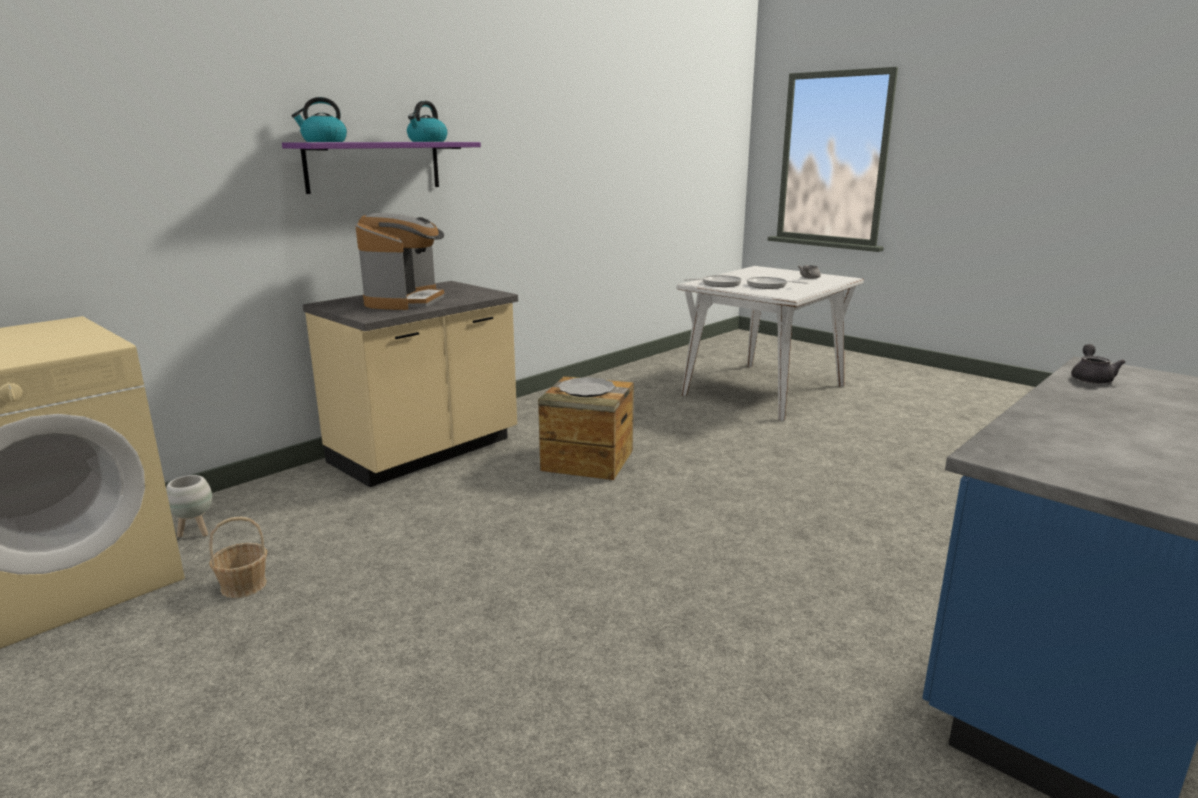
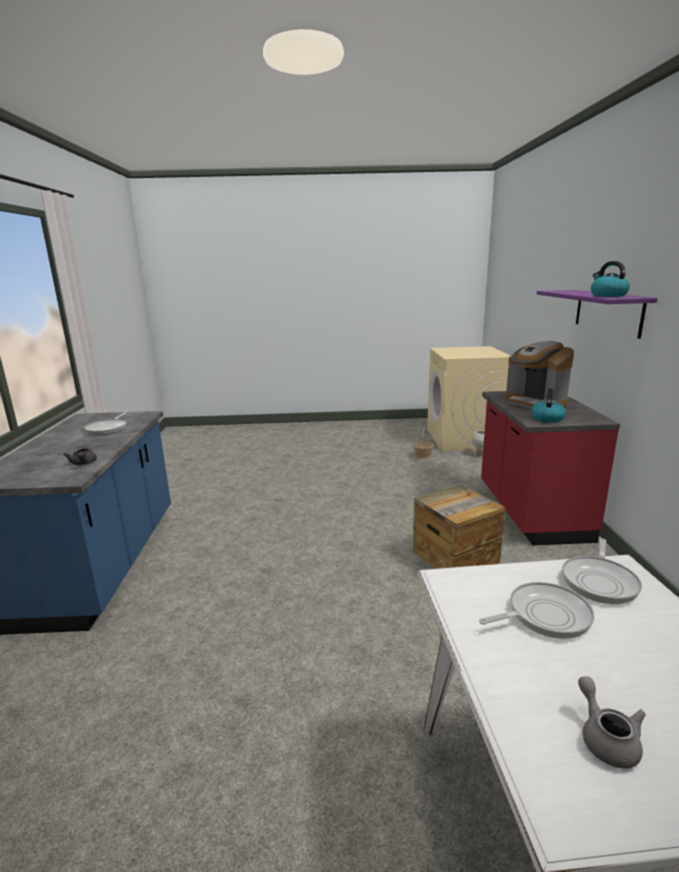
camera: 135 degrees right, 0 degrees up
(324, 142) = (571, 290): kettle -> kettle (547, 418)
(426, 452) = (530, 513): beige counter -> red counter
(587, 390) = (458, 502): plate -> none
(1086, 435) = (108, 429): none -> frying pan

